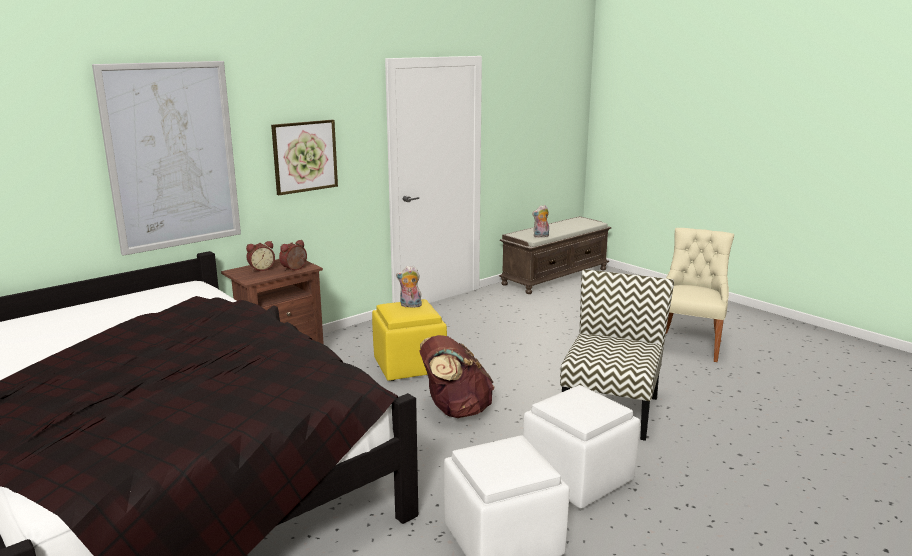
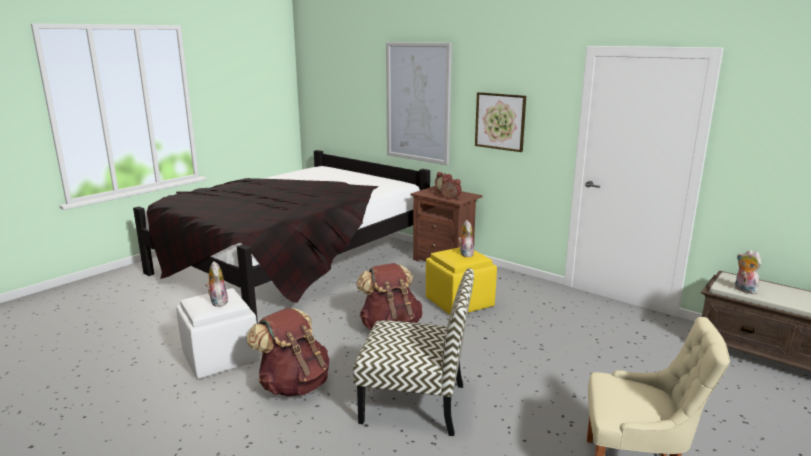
camera: 80 degrees right, 0 degrees up
(512, 454) = (217, 302): none -> plush toy
(576, 477) = (294, 385): white ottoman -> brown backpack

